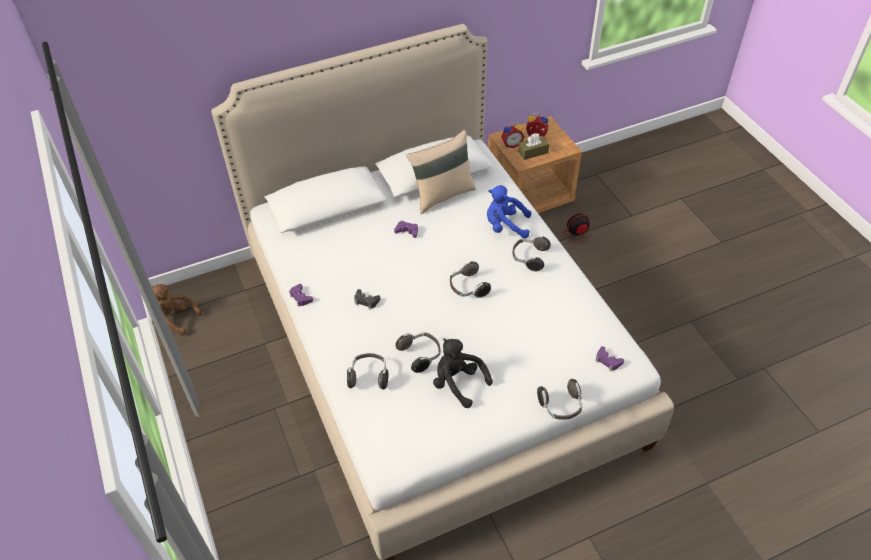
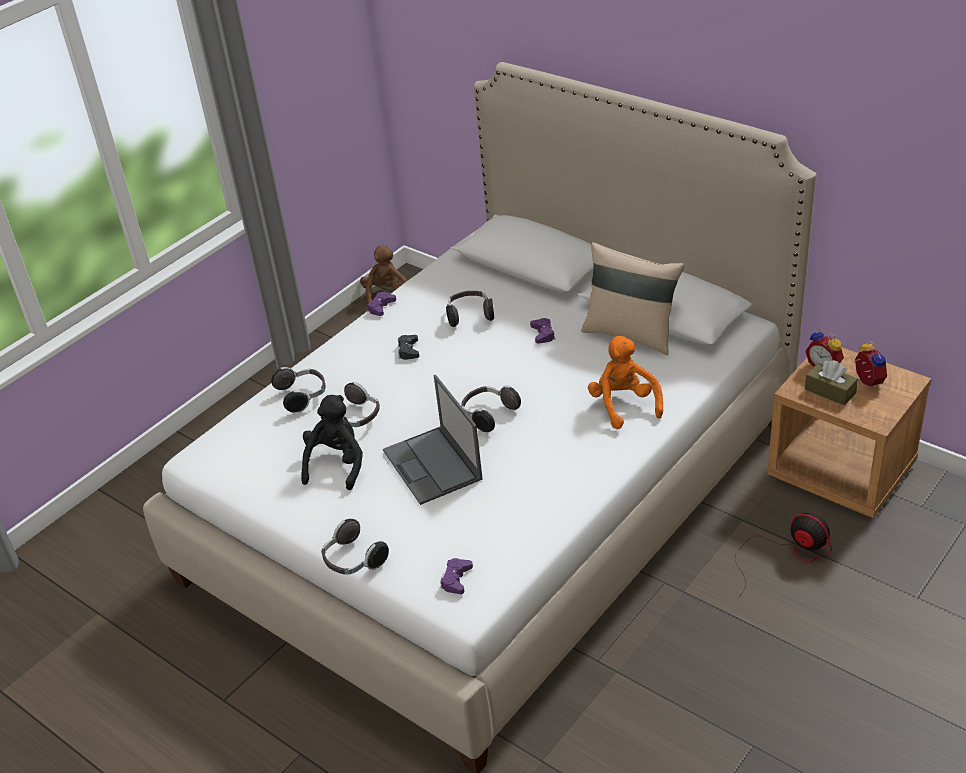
camera: 65 degrees right, 10 degrees down
(496, 333) = (433, 465): none -> laptop
(505, 226) = (624, 405): blue plush toy -> orange plush toy
(529, 258) = (583, 446): headphones -> headphones (470, 316)

